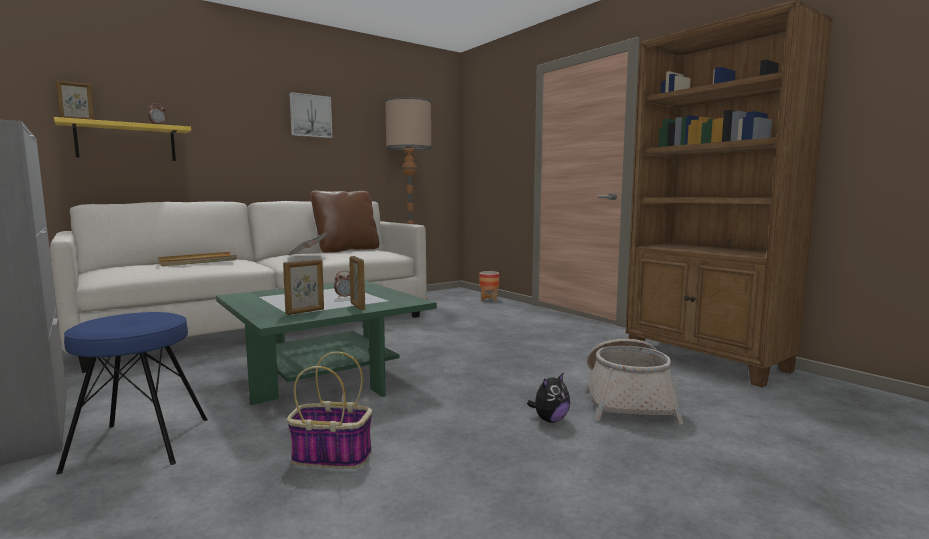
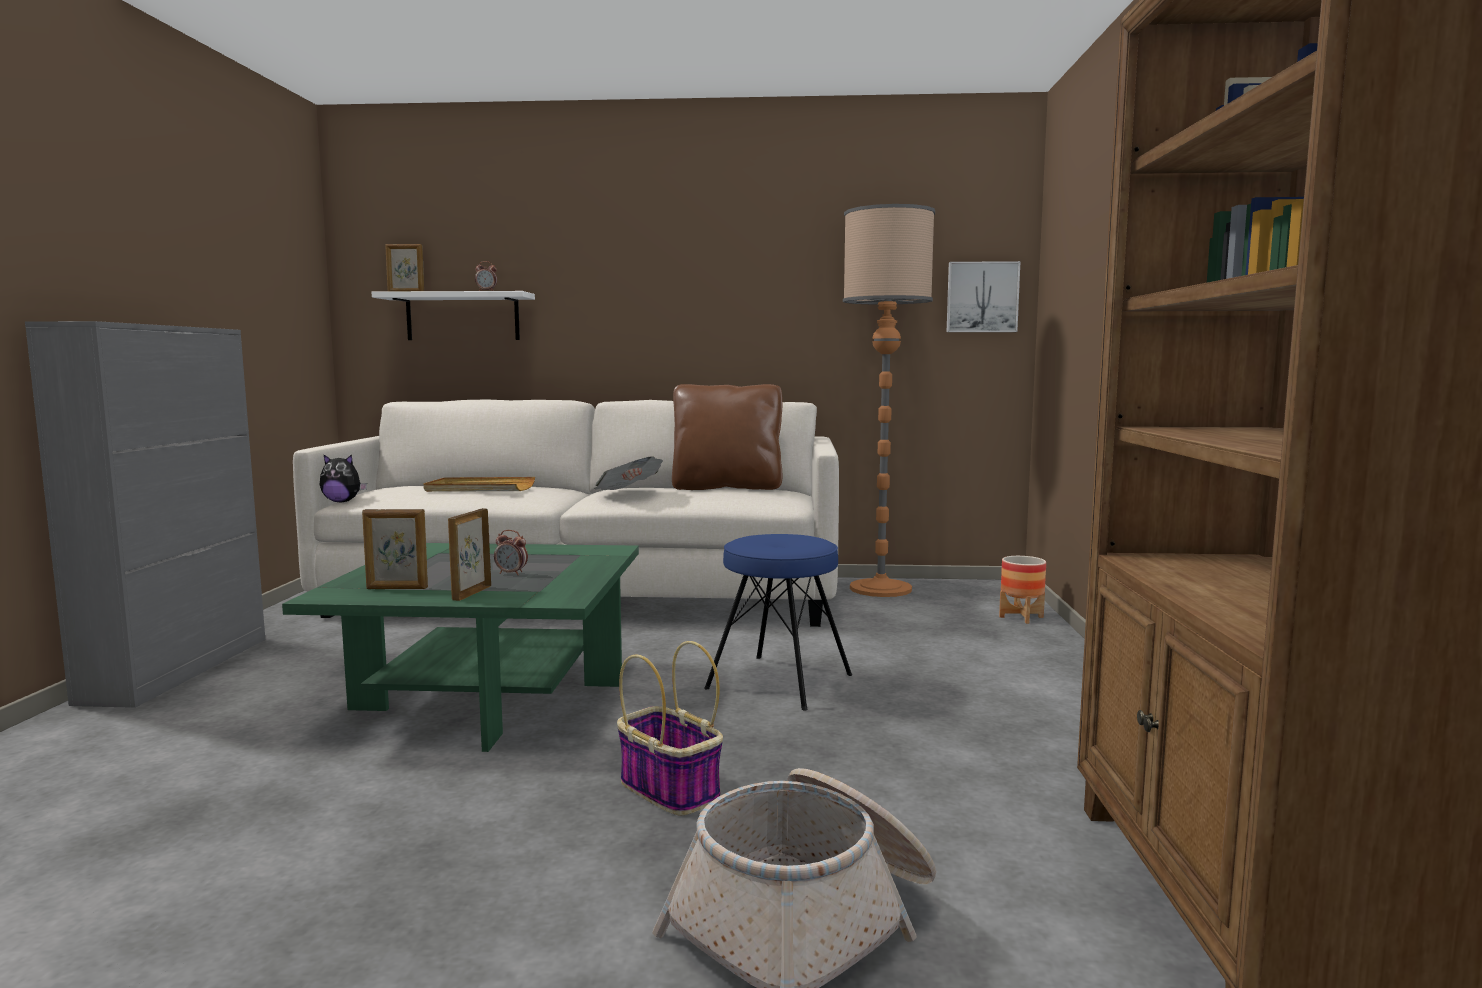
camera: 40 degrees right, 0 degrees up
(126, 142) = (462, 317): yellow shelf -> white shelf
(139, 444) = (184, 723): blue stool -> blue stool (779, 682)
(310, 116) = (719, 256): picture -> picture (982, 297)
(330, 456) = (256, 816): basket -> basket (668, 789)
(550, 420) = (591, 894): plush toy -> plush toy (342, 502)

